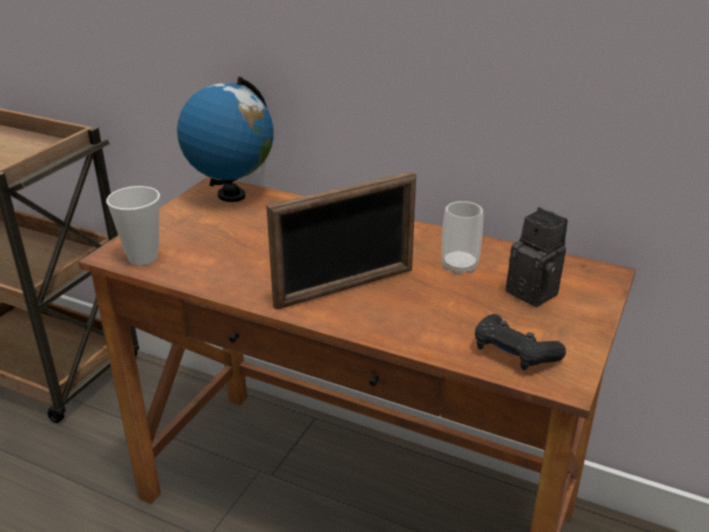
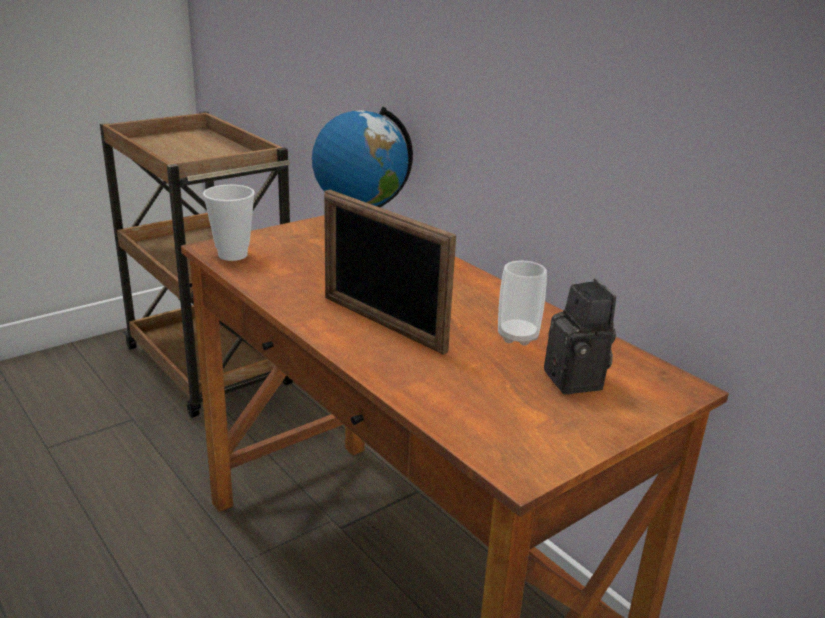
camera: 25 degrees right, 5 degrees down
(345, 288) = (382, 323): picture frame -> picture frame turned 45 degrees clockwise
(514, 353) = (492, 427): black game controller -> none

